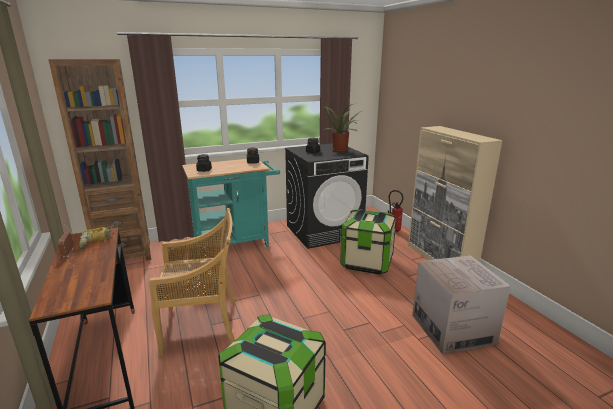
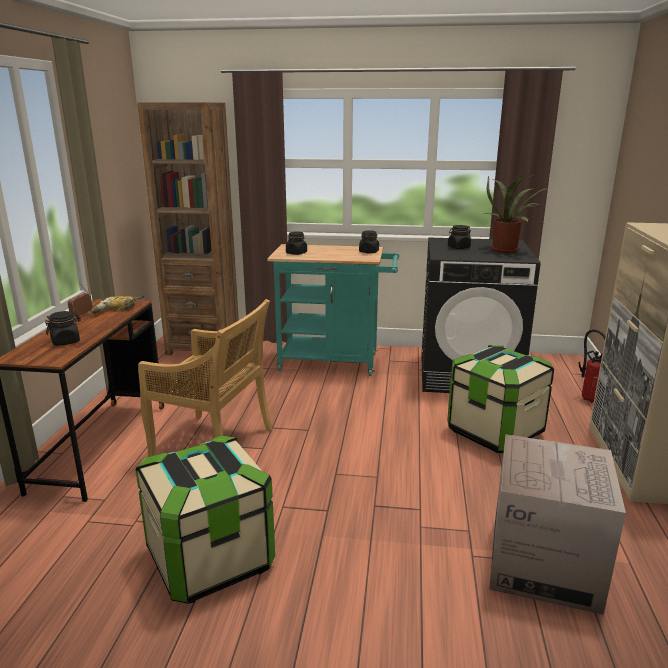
camera: 30 degrees right, 0 degrees up
(85, 279) = (66, 341): none -> black jar

